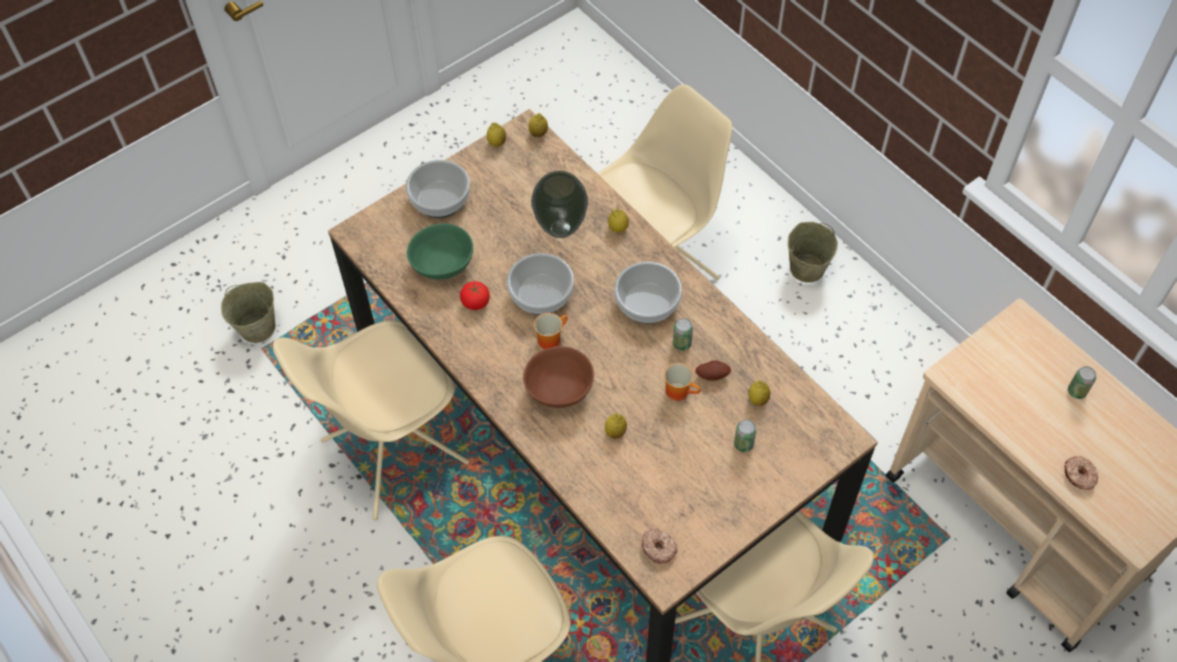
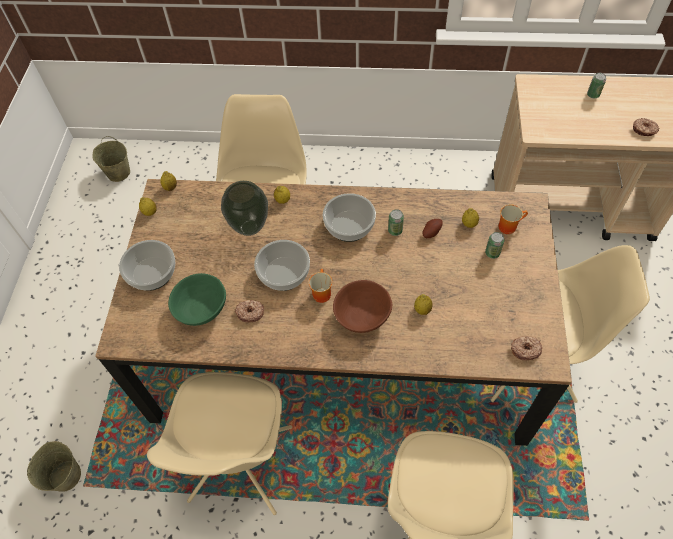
camera: 45 degrees left, 0 degrees up
(475, 302) = (250, 312): tomato -> donut
(680, 390) = (426, 255): mug -> mug (508, 225)
(806, 267) = (345, 172): beige bucket -> beige bucket (118, 172)

